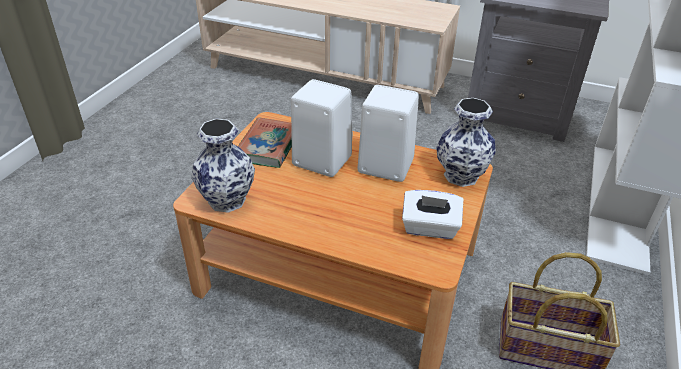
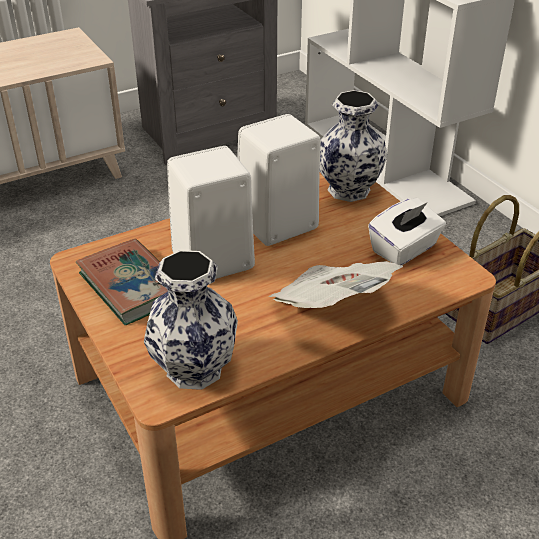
camera: 50 degrees left, 0 degrees up
(333, 224) = (332, 307): none -> newspaper

